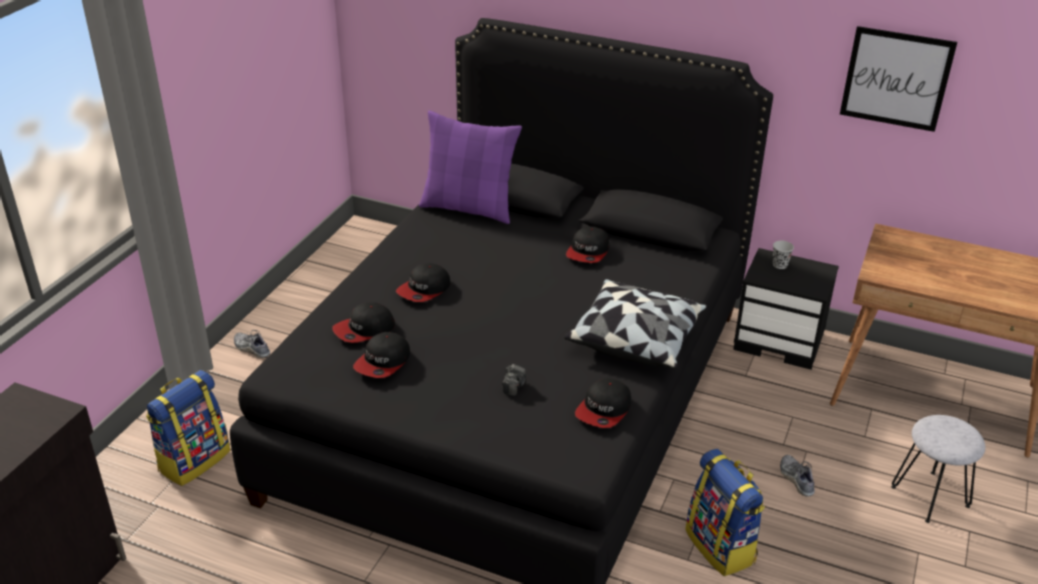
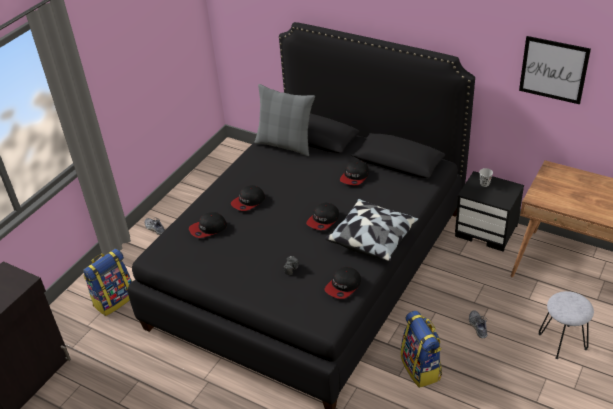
camera: 10 degrees right, 5 degrees up
(383, 362) = (216, 251): cap -> cap (323, 220)
(469, 208) = (285, 144): purple pillow -> grey pillow

